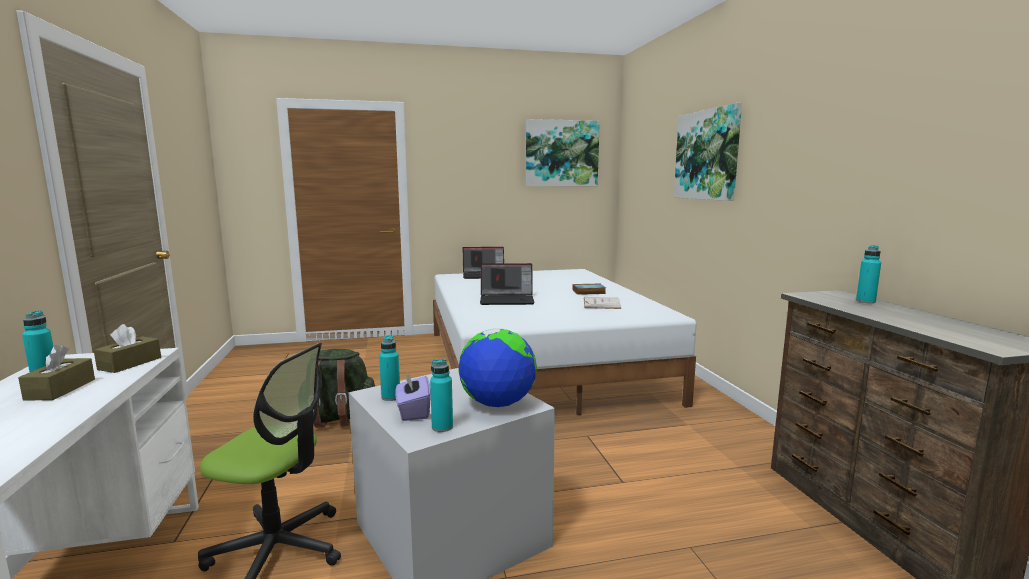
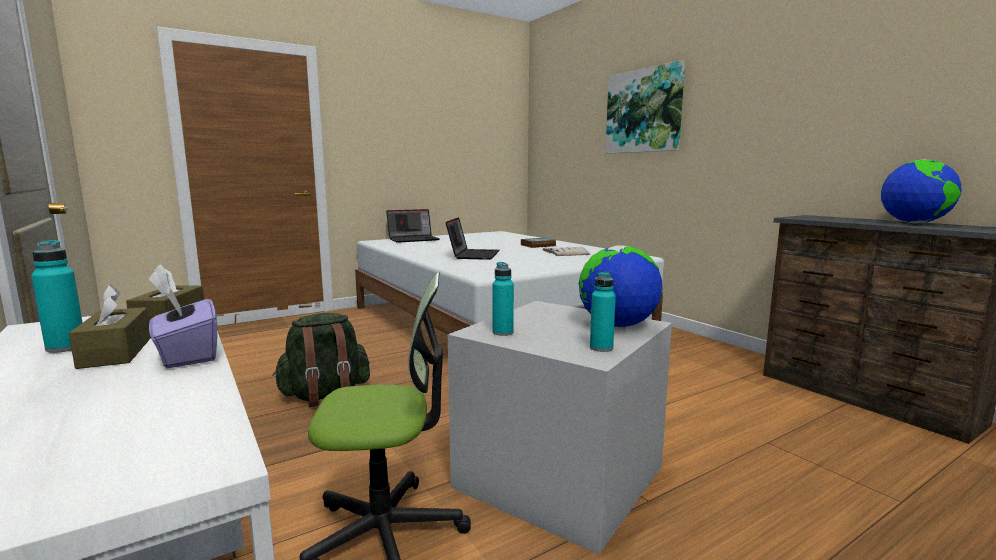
camera: 20 degrees left, 0 degrees up
(413, 411) = (549, 340): purple tissue box -> purple tissue box (187, 355)
(507, 300) = (473, 255): laptop -> laptop turned 60 degrees counterclockwise
(561, 153) = (477, 115): picture -> none
(865, 301) = (843, 218): turquoise bottle -> none
(931, 319) = (914, 223): none -> globe

